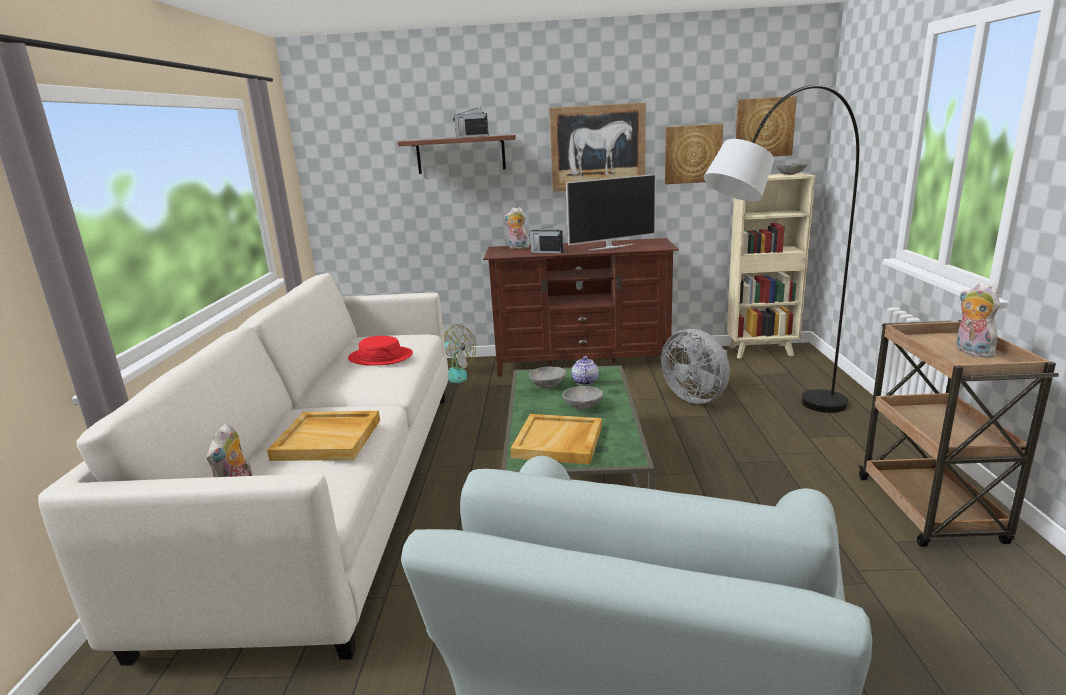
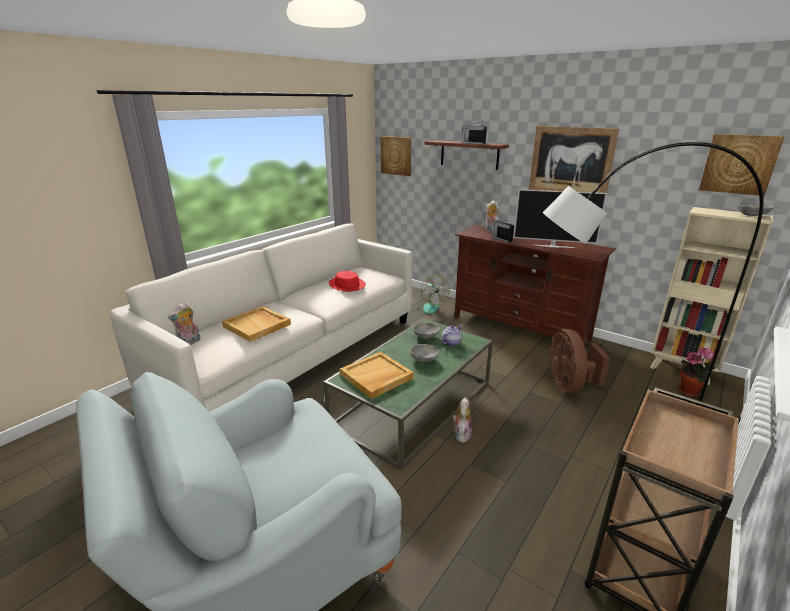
camera: 35 degrees right, 5 degrees up
(692, 154) = (656, 179): picture -> picture (396, 155)
(696, 397) = (569, 385): grey fan -> brown fan
(788, 365) = (690, 391): none -> potted plant
(970, 352) = (692, 448): plush toy -> plush toy (461, 434)

